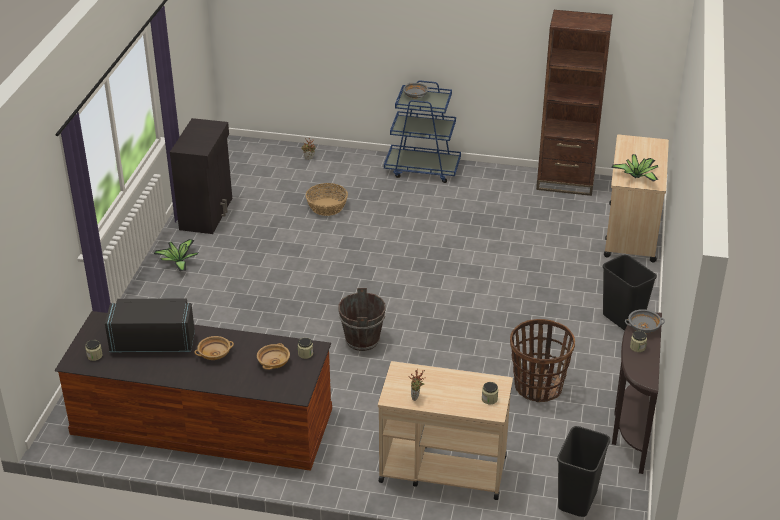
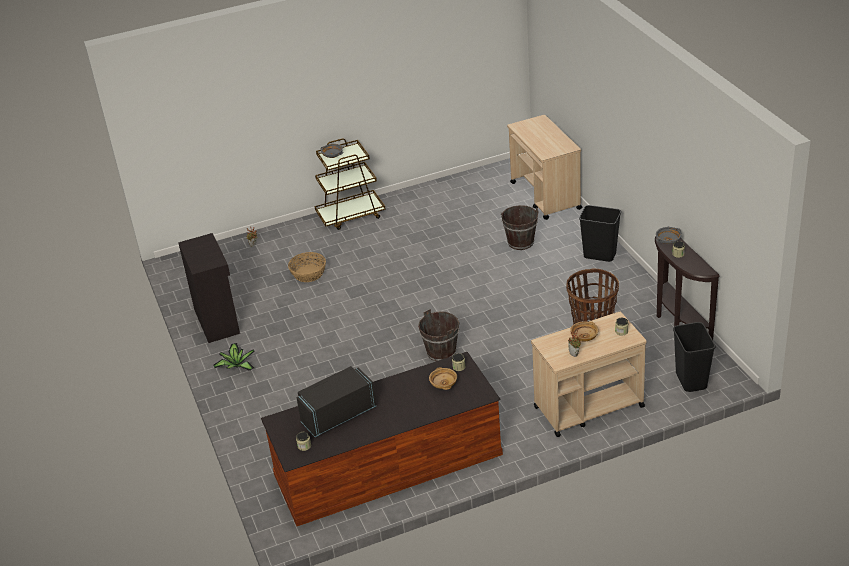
camera: 30 degrees left, 0 degrees up
(215, 354) = (394, 399): beige bowl -> beige bowl (584, 336)
(422, 169) = (351, 215): blue cart -> brown cart
(554, 269) = (520, 243): none -> brown bucket
(565, 182) = (465, 181): brown bookcase -> none
(637, 176) = (552, 147): potted plant -> none

